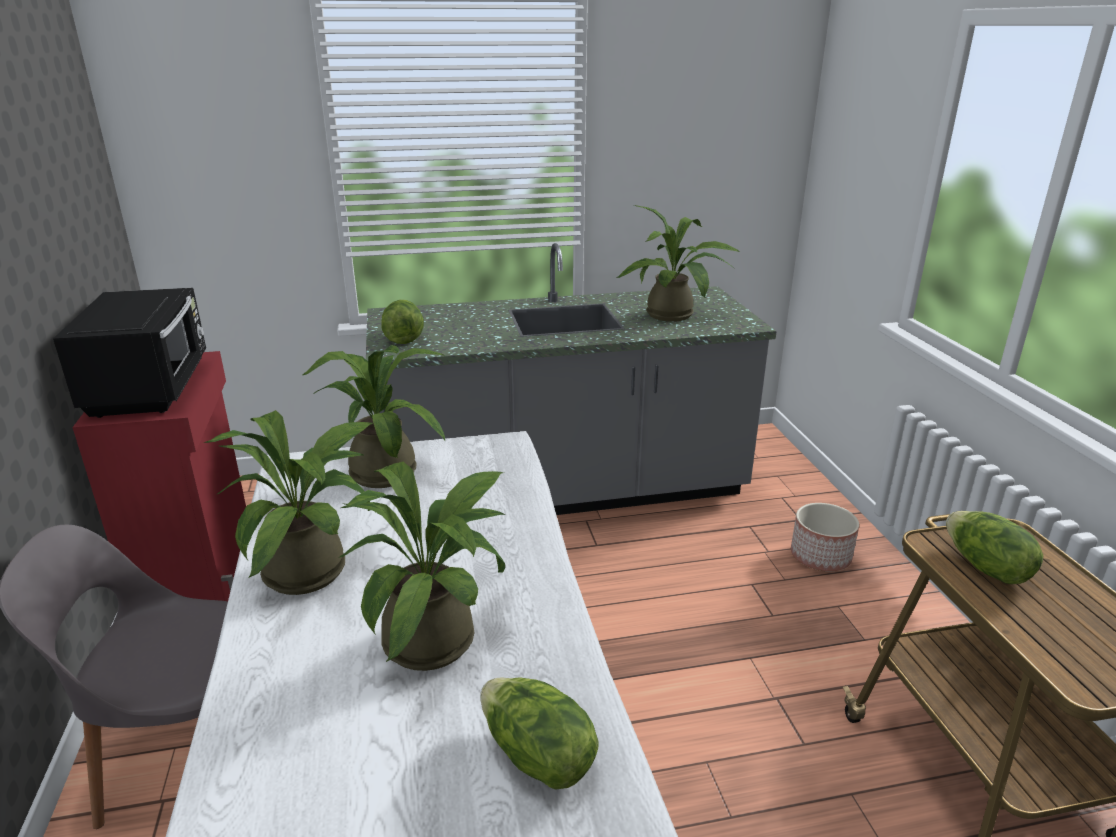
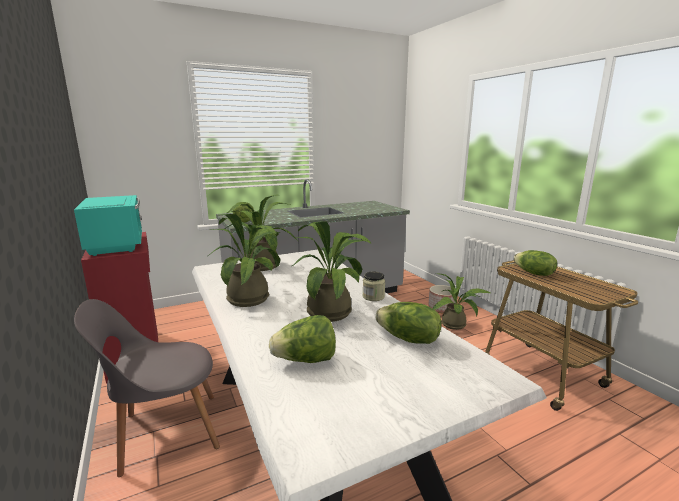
camera: 15 degrees left, 10 degrees down
(151, 388) = (117, 245): black microwave -> turquoise microwave
(308, 776) = (305, 360): none -> lettuce
(544, 606) = (373, 297): none -> jar
(674, 316) = (363, 208): potted plant -> potted plant (456, 325)

